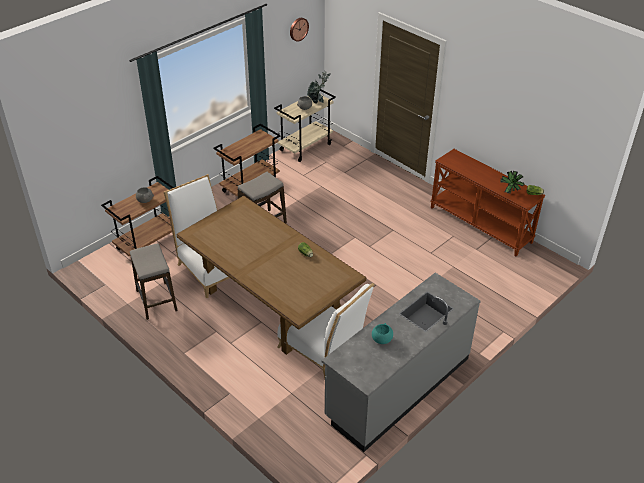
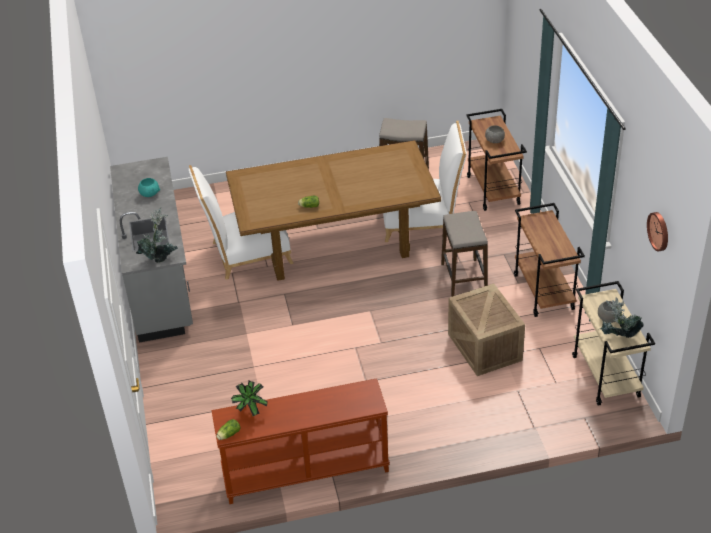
camera: 125 degrees right, 0 degrees up
(320, 194) = (485, 347): none -> crate
(445, 288) = (159, 258): none -> potted plant

